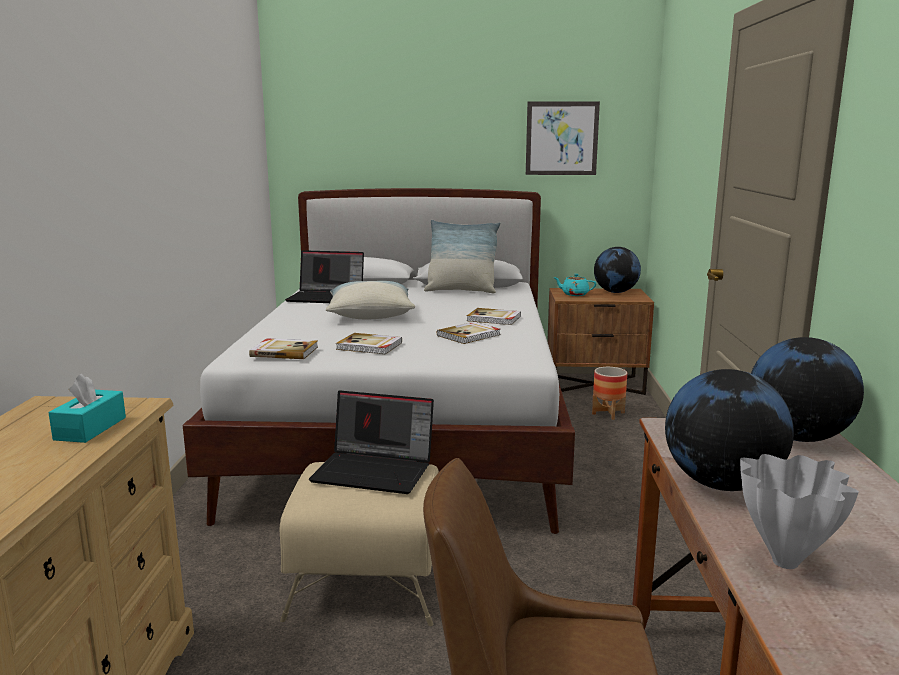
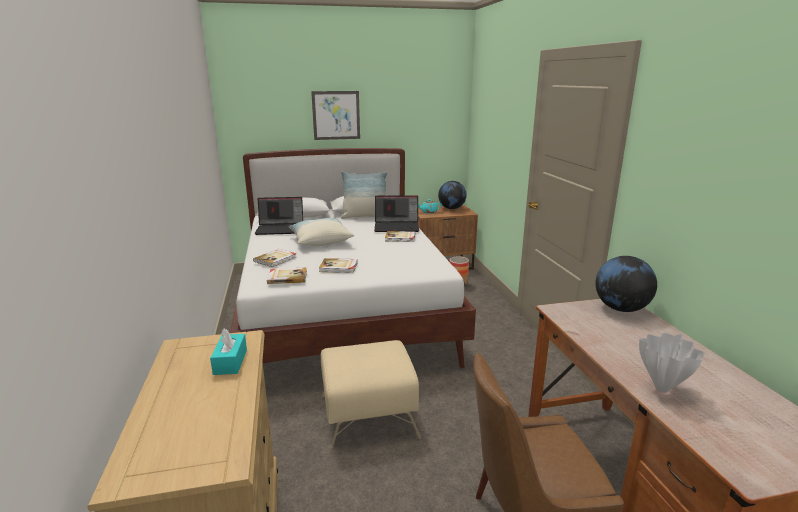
camera: 15 degrees left, 5 degrees up
(375, 470) = (370, 350): laptop -> laptop (397, 227)
(469, 335) = (394, 252): book -> book (276, 259)
(562, 138) = (415, 113): picture -> picture (336, 115)
(721, 484) = (604, 345): globe -> none

